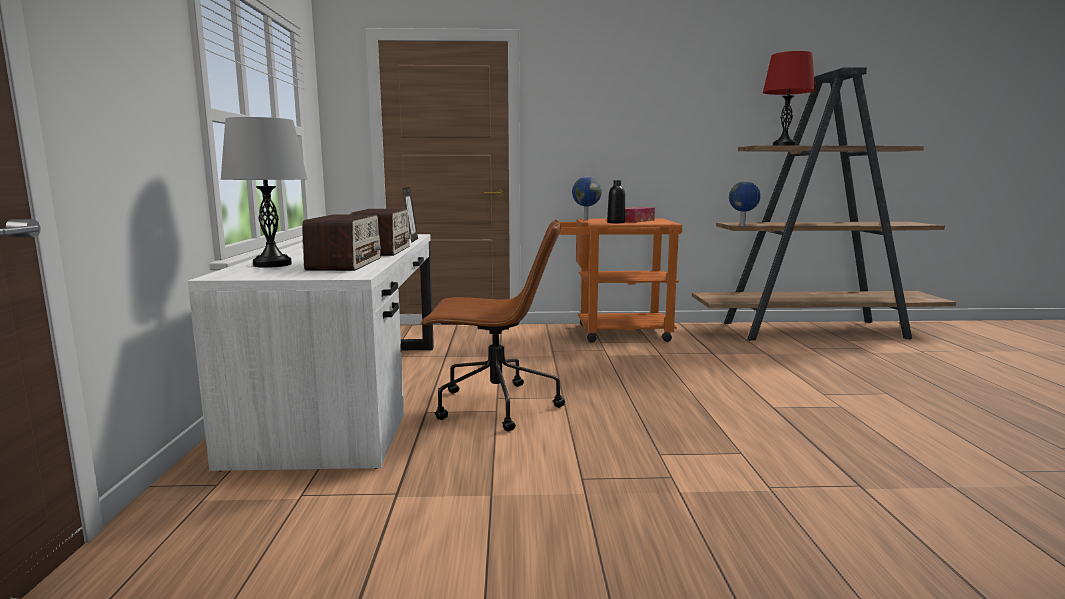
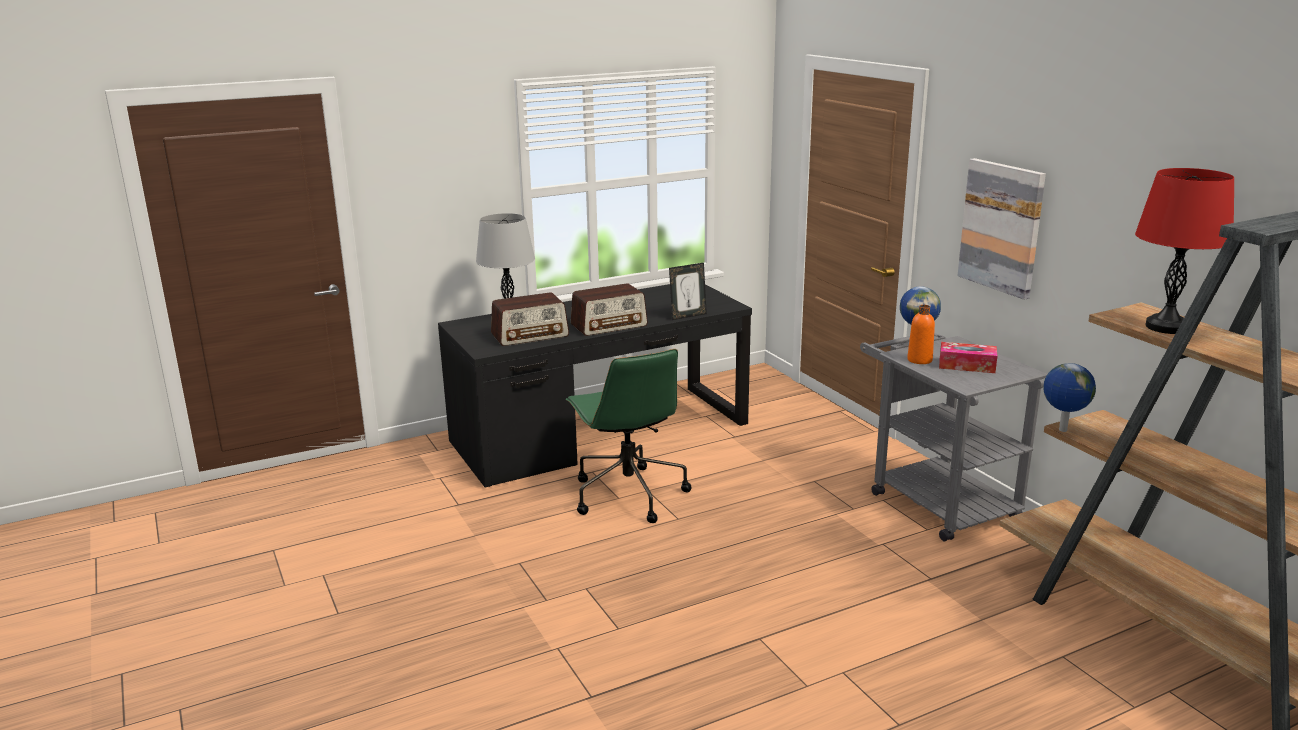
camera: 65 degrees right, 10 degrees up
(351, 394) = (601, 433): white desk -> black desk
(494, 406) = (627, 494): brown office chair -> green office chair
(606, 133) = (1001, 227): none -> picture
(614, 333) = (935, 500): orange cart -> grey cart
(616, 222) = (919, 360): black bottle -> orange bottle

